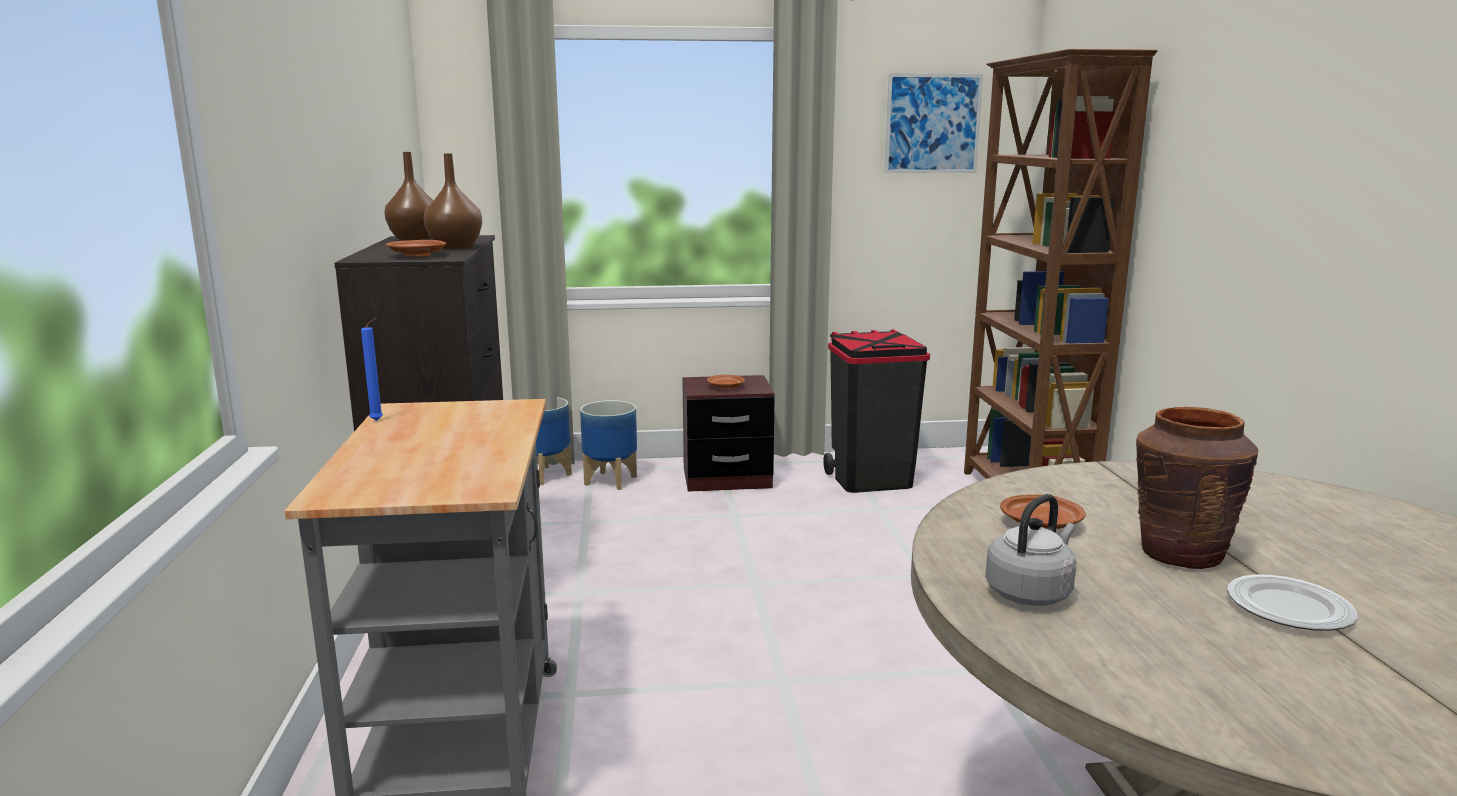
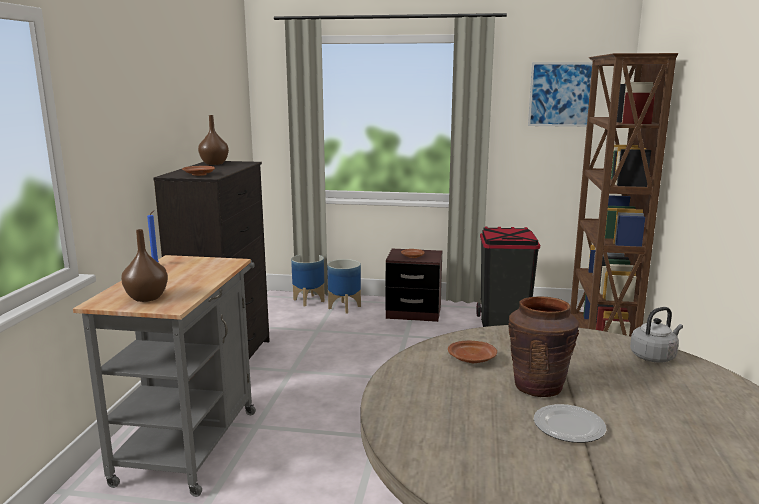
camera: 15 degrees right, 0 degrees up
(456, 247) = (227, 169): brown vase -> brown vase (148, 298)
(1030, 592) = (423, 397): grey kettle -> grey kettle (654, 356)

